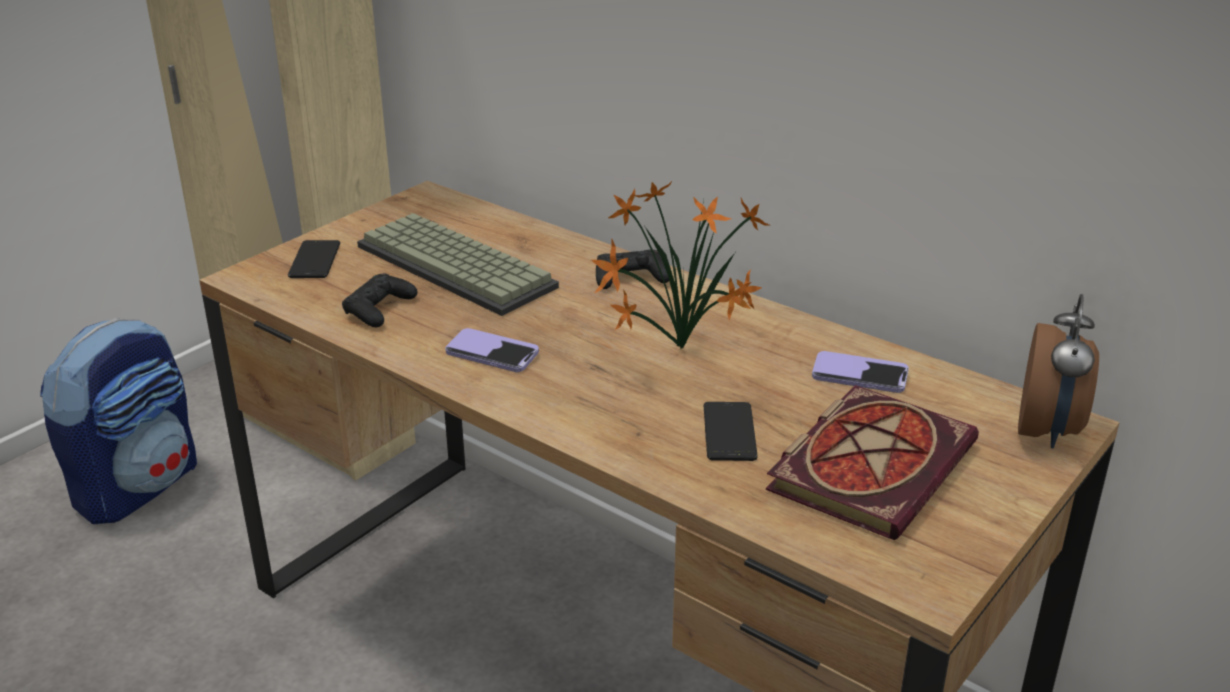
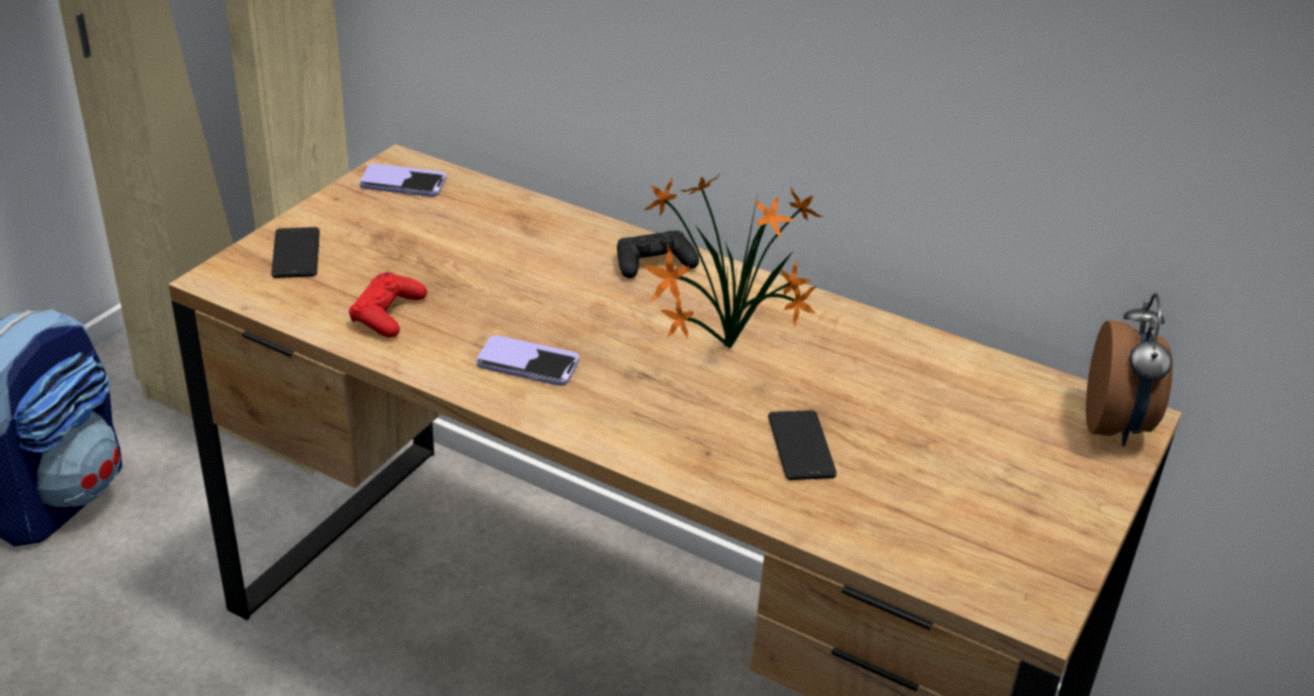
camera: 10 degrees left, 5 degrees up
(379, 309) = (387, 314): black game controller -> red game controller
(459, 266) = (463, 255): keyboard -> none
(859, 375) = (918, 371): phone -> phone (403, 183)
(870, 463) = (950, 473): book -> none

